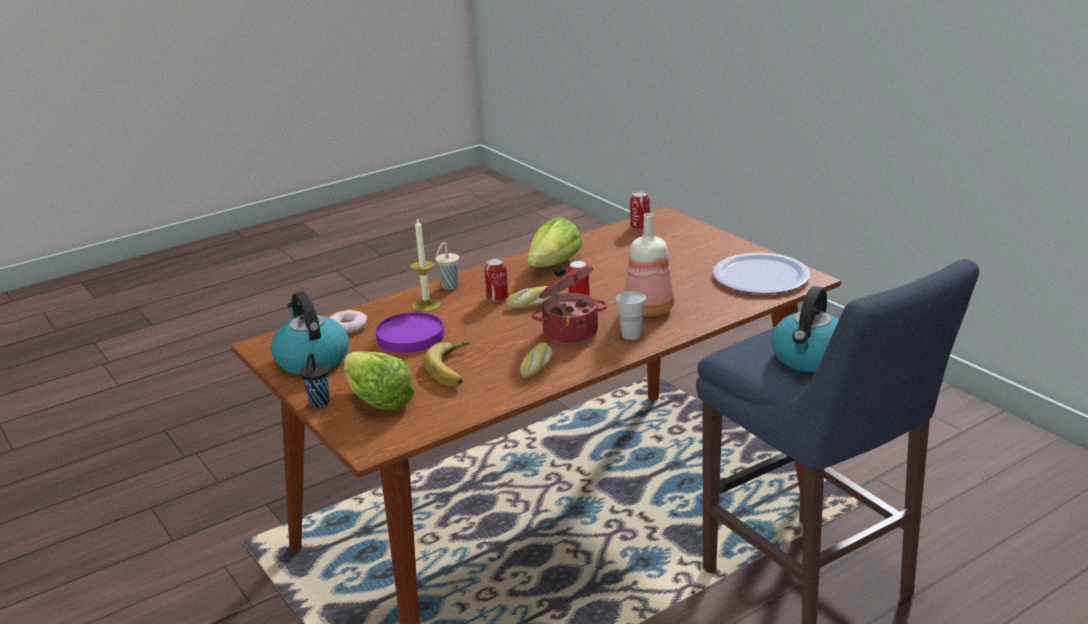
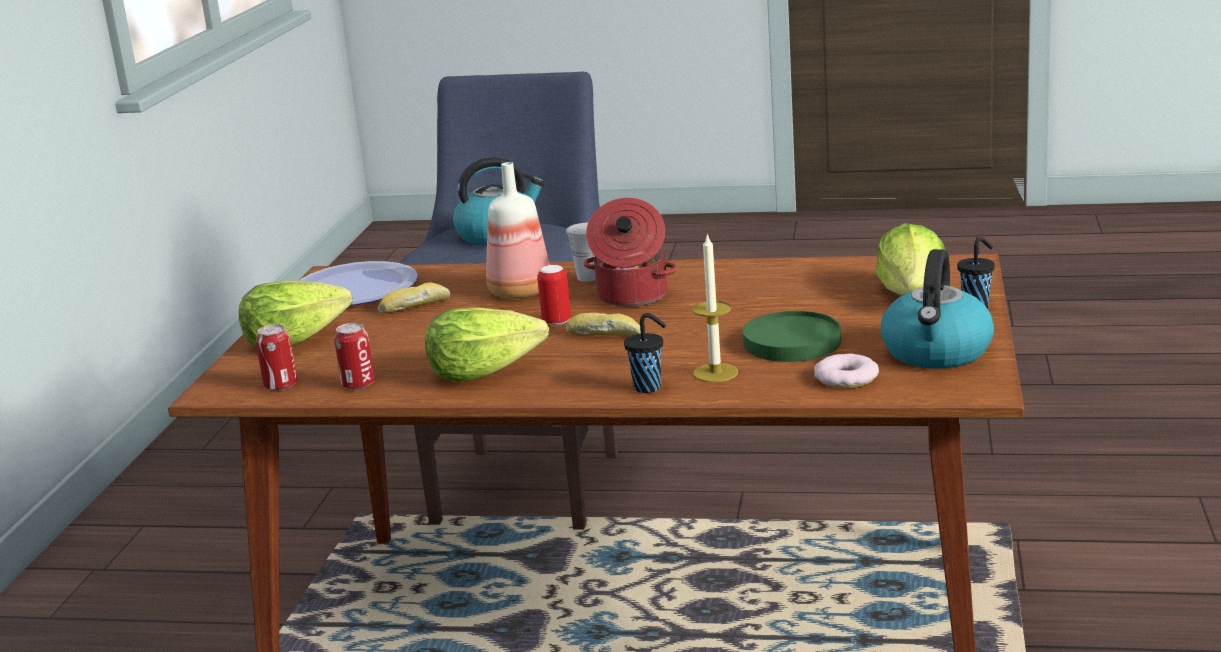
camera: 135 degrees left, 5 degrees down
(410, 337) = (792, 342): purple plate -> green plate
(449, 287) = (649, 388): beige cup -> black cup
(455, 368) = (797, 298): banana -> none
(497, 298) = (625, 354): can -> can (358, 384)
(537, 366) = (719, 278): bread -> bread (414, 306)
(700, 243) = (295, 340): none -> lettuce

